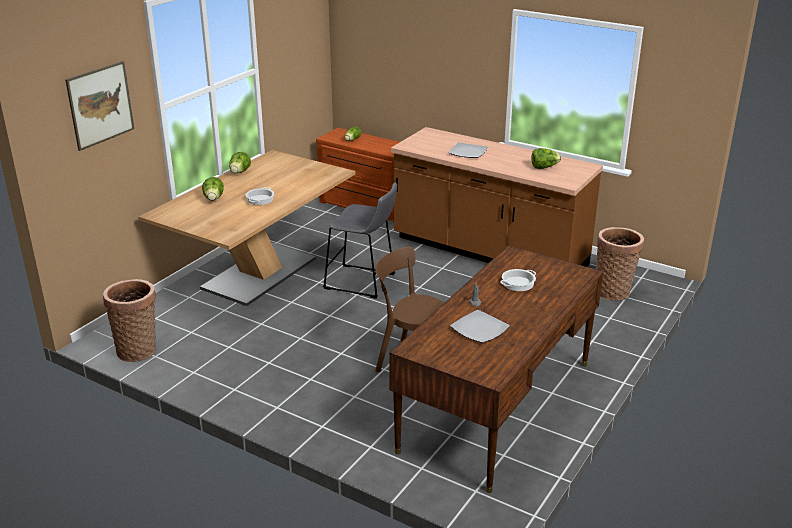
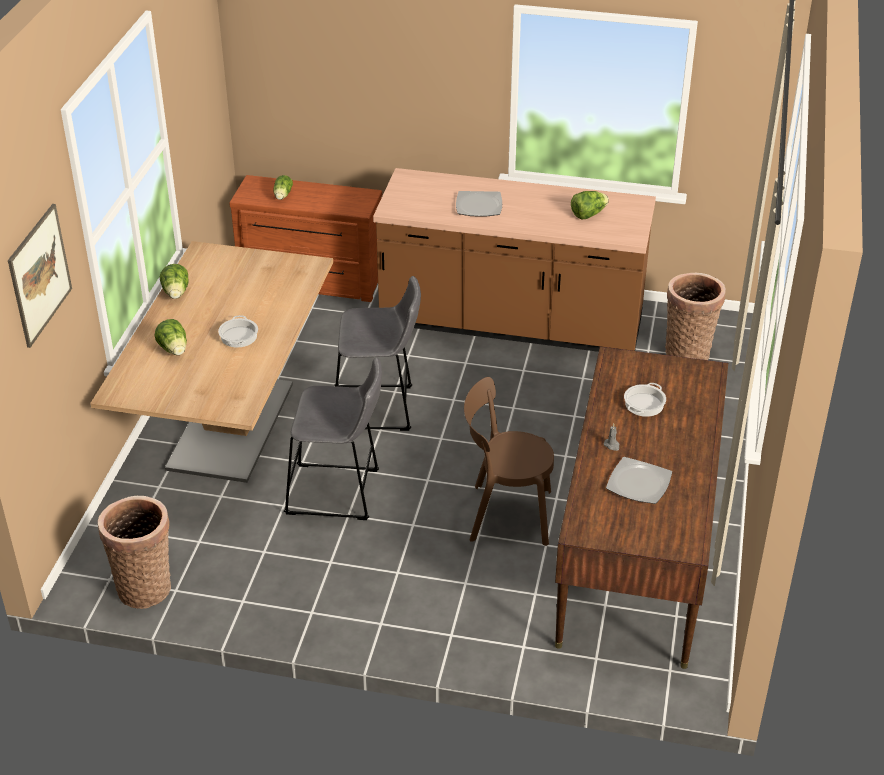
camera: 20 degrees left, 10 degrees up
(302, 324) = (338, 493): none -> grey stool

